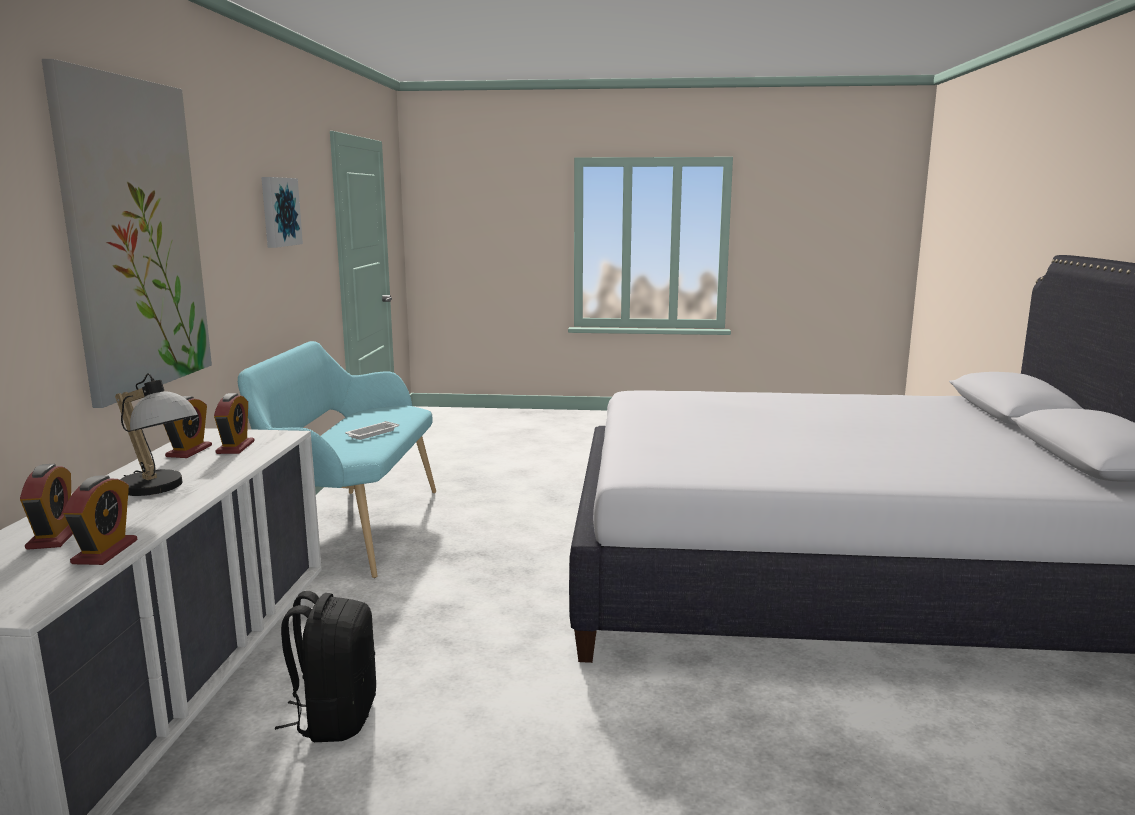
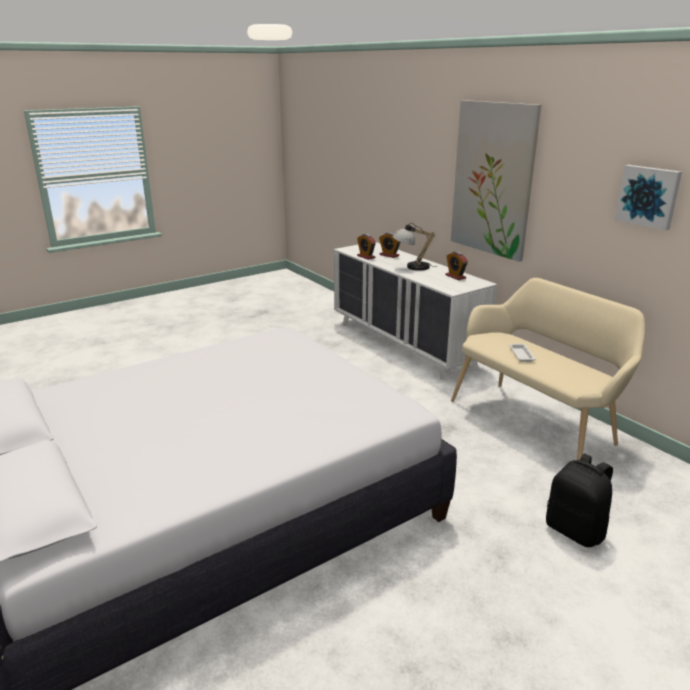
camera: 140 degrees right, 10 degrees up
(235, 447) = (447, 282): alarm clock -> none
(335, 718) = (352, 360): black backpack -> black backpack (575, 531)
(352, 528) = (536, 421): turquoise bench -> beige bench

